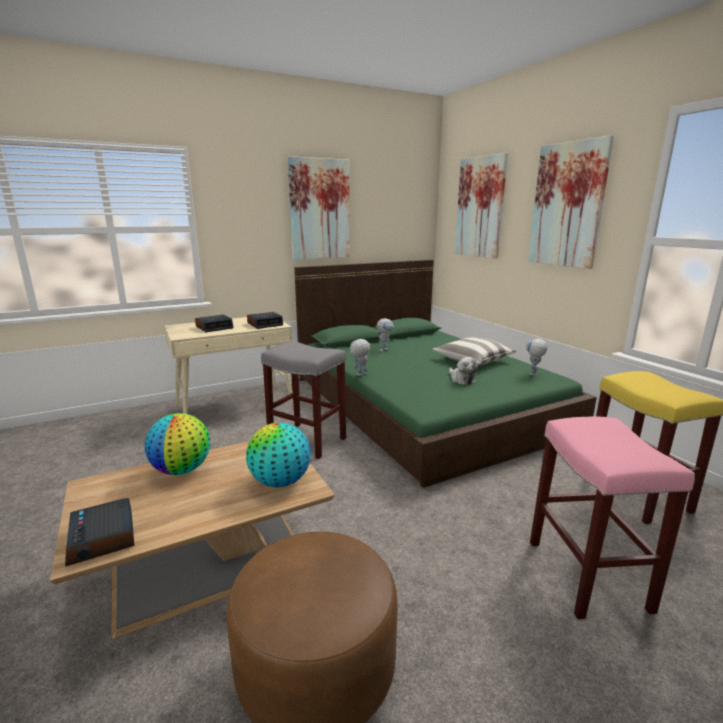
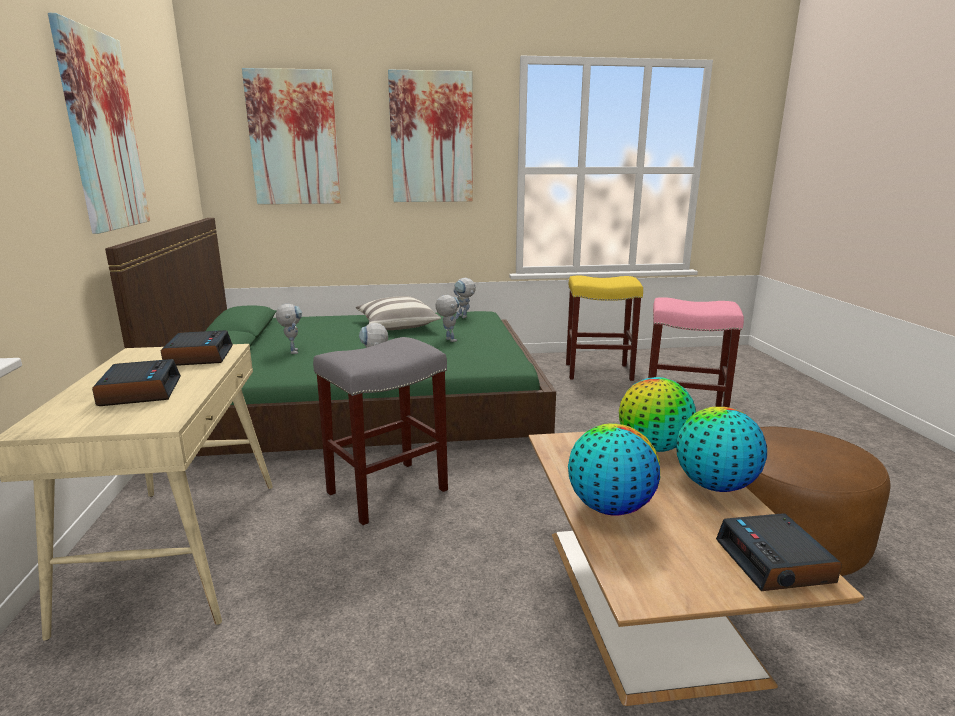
camera: 70 degrees left, 0 degrees up
(103, 538) = (775, 562): alarm clock -> alarm clock turned 90 degrees clockwise
(216, 512) = (714, 485): none -> globe
(461, 379) = (448, 339): plush toy -> toy robot

